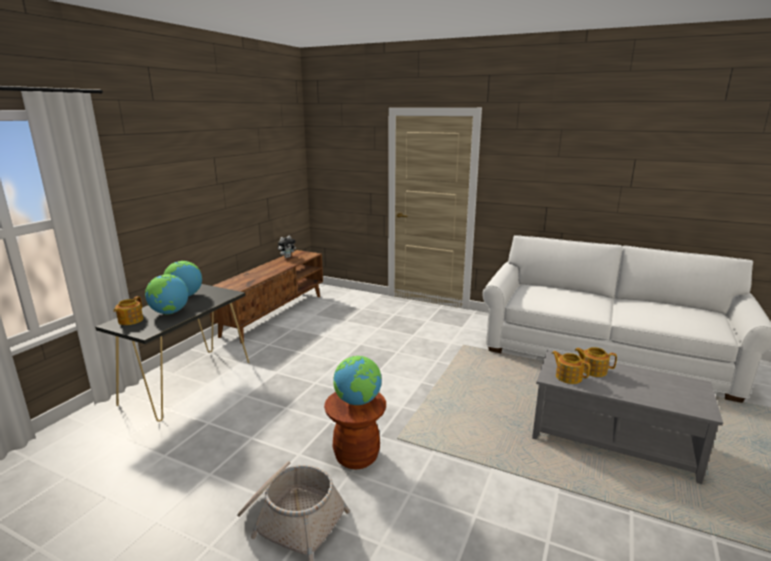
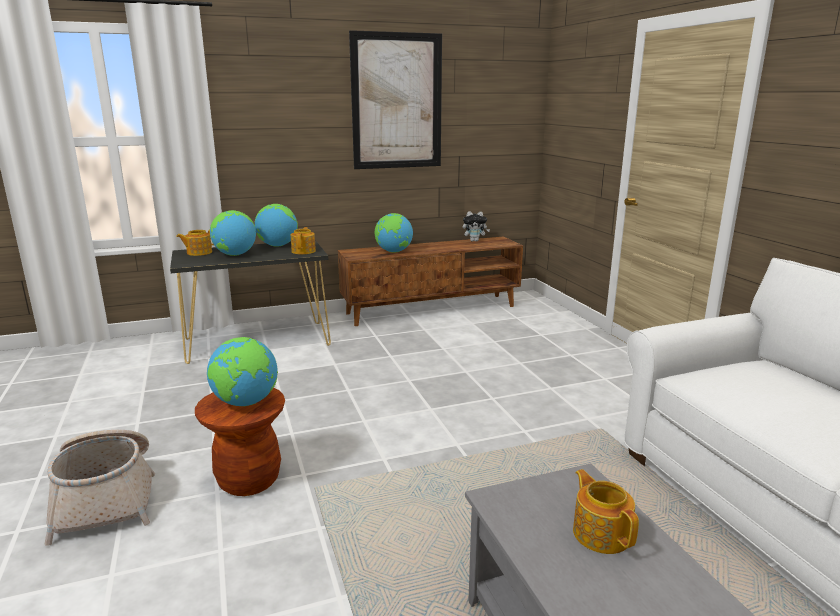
camera: 45 degrees right, 0 degrees up
(230, 163) = (397, 102): none -> picture
(252, 278) = (393, 252): none -> globe
(568, 377) = (529, 515): teapot -> teapot (304, 251)

